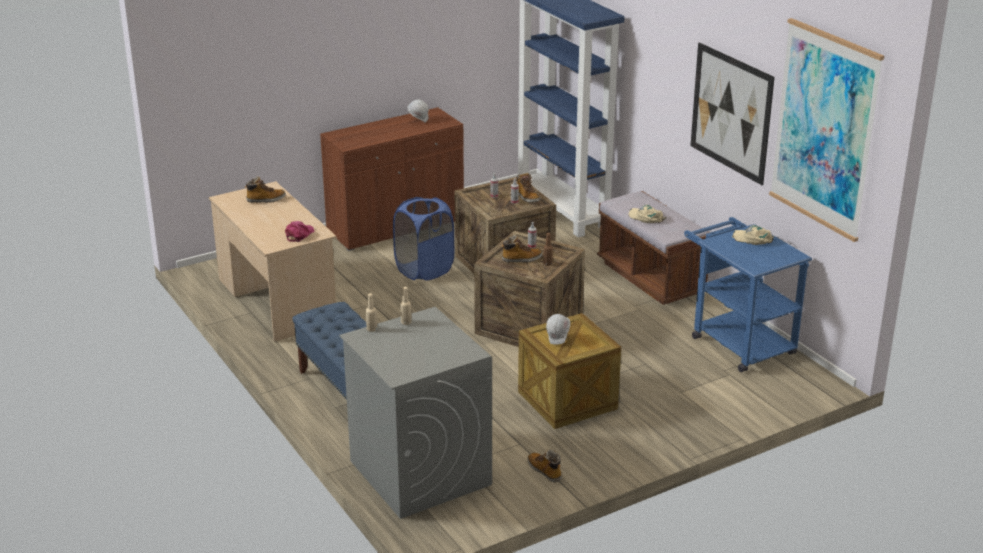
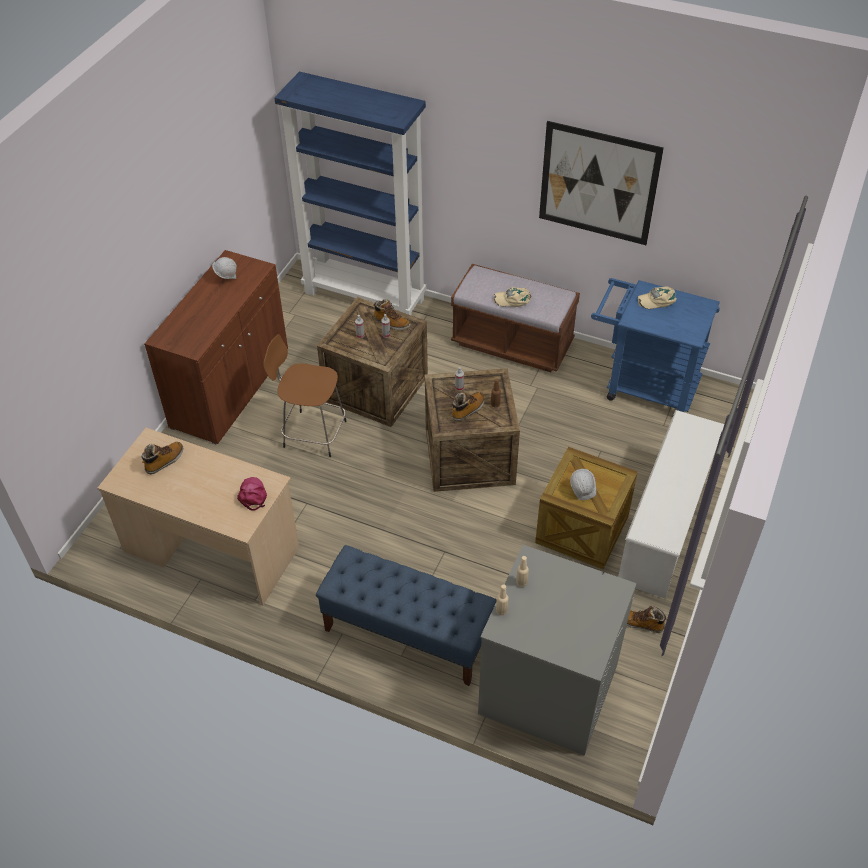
camera: 35 degrees left, 20 degrees up
(424, 270) = (312, 433): blue laundry basket -> brown stool
(640, 429) = (665, 529): none -> white shoe rack
(824, 129) = (736, 190): picture -> none

